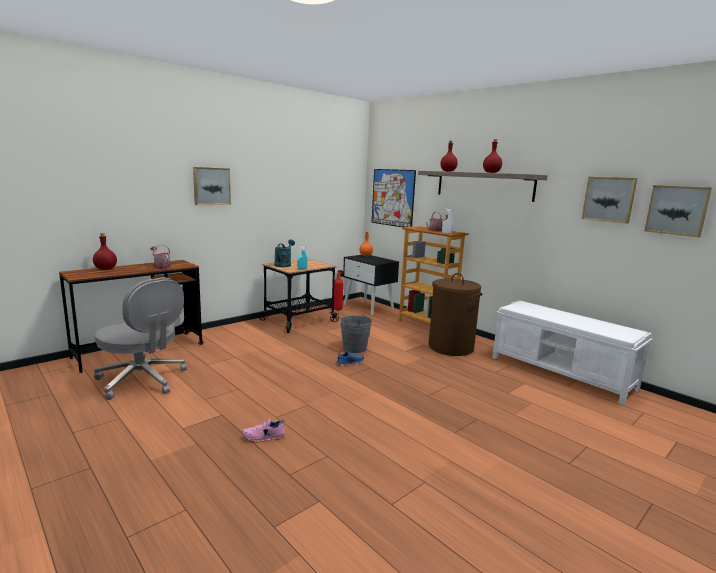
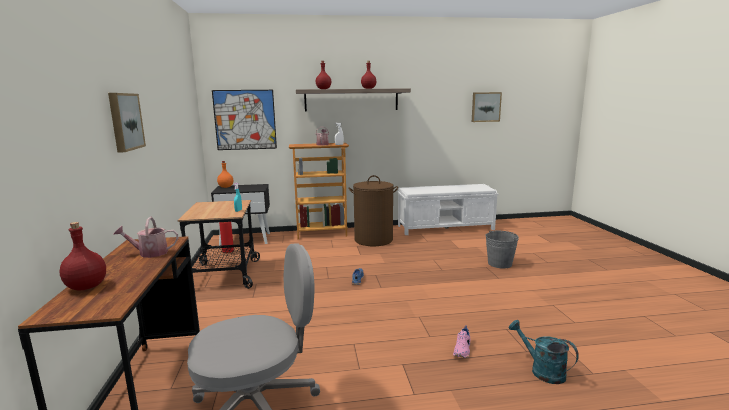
camera: 55 degrees left, 0 degrees up
(284, 264) = (203, 213): turquoise watering can -> turquoise watering can (542, 370)
(354, 348) = (330, 270): grey bucket -> grey bucket (500, 264)
(609, 199) = (448, 103): picture -> none

